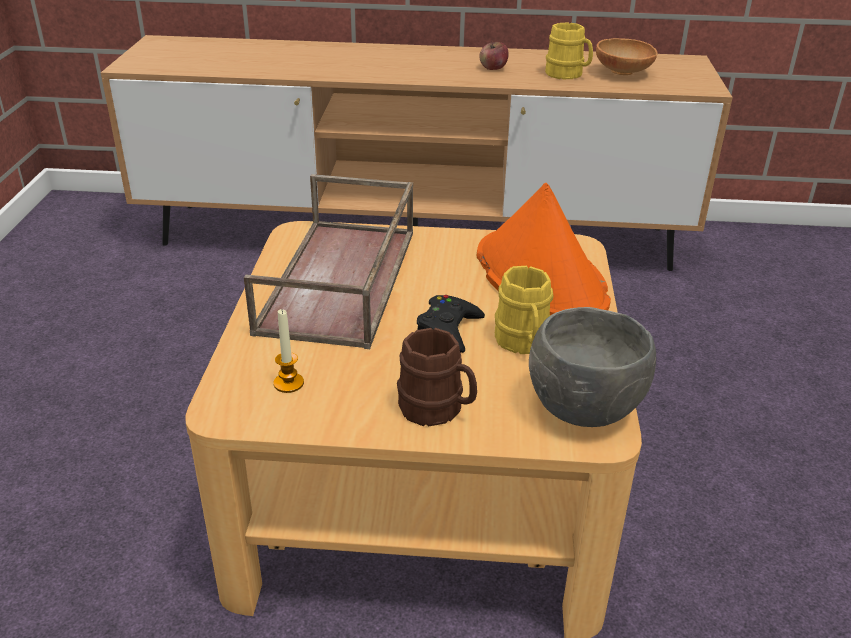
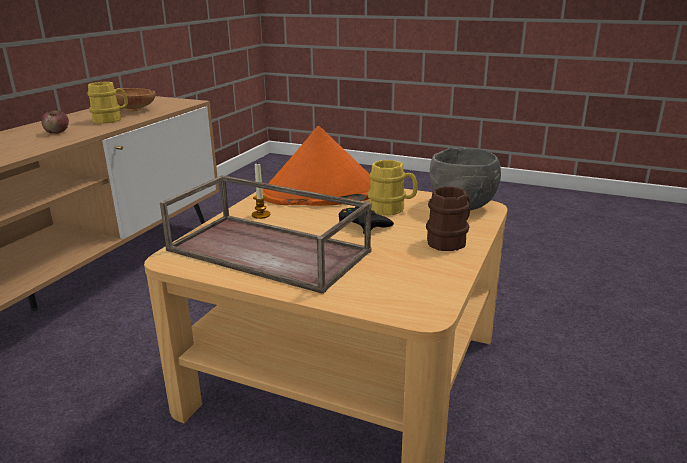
camera: 70 degrees left, 10 degrees down
(288, 383) = (398, 284): candle -> candle (261, 215)

